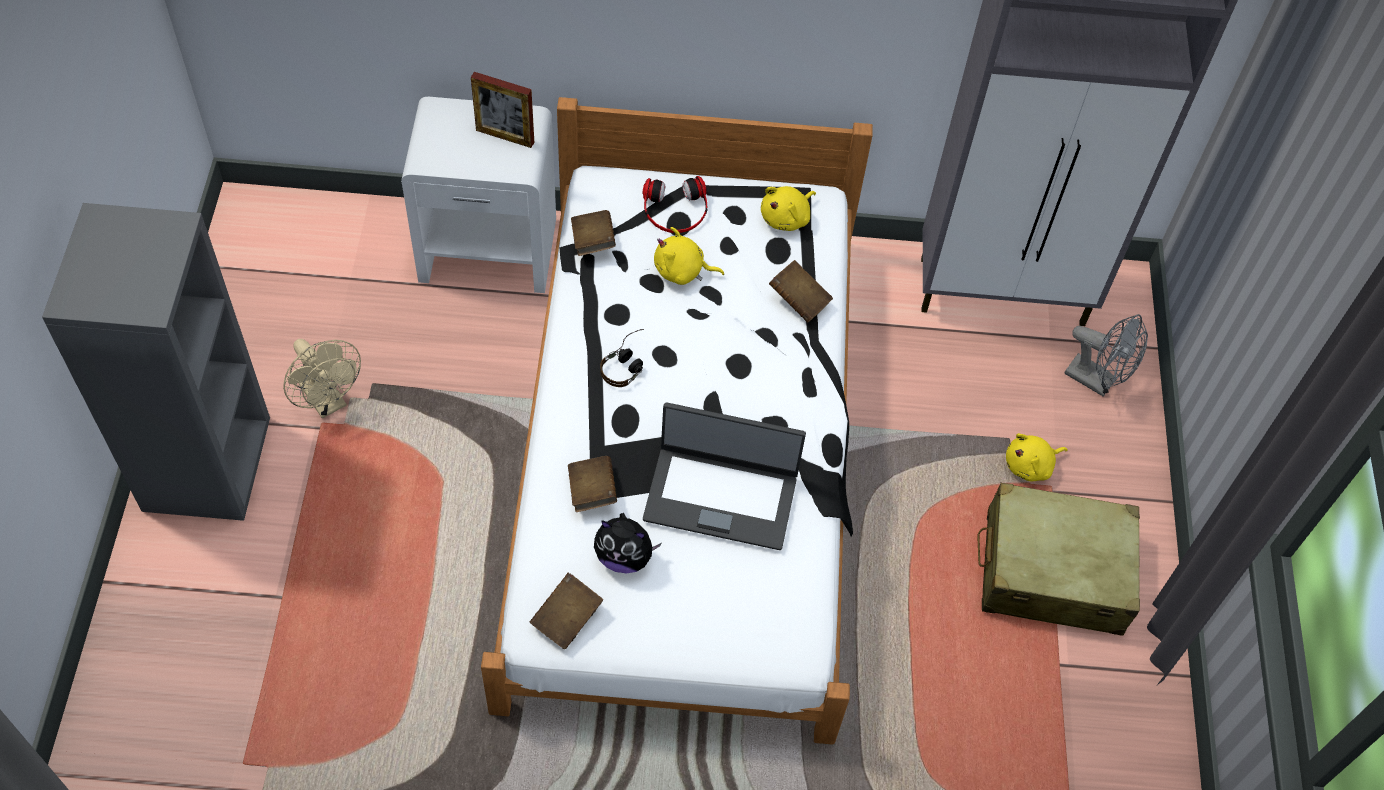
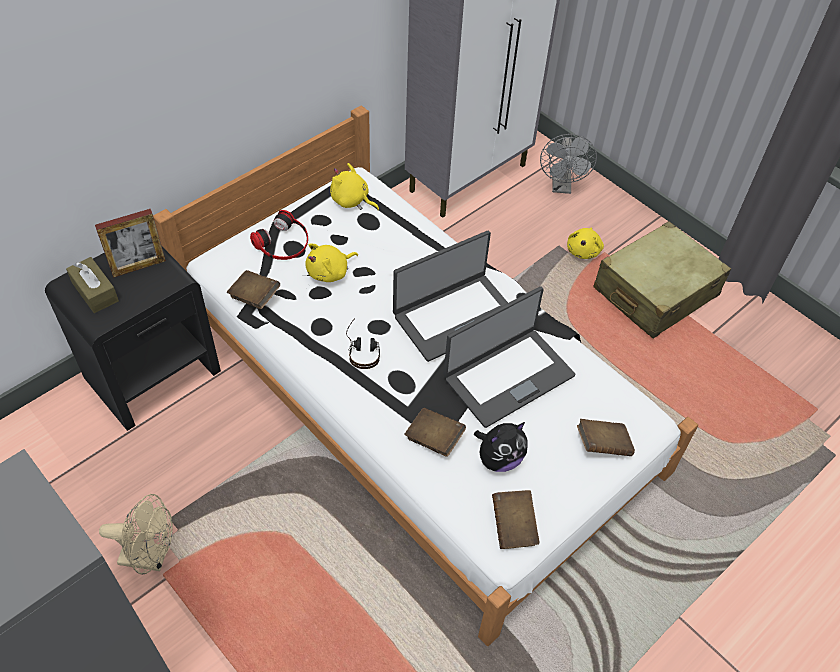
camera: 45 degrees left, 5 degrees down
(449, 132) = (95, 292): none -> brown tissue box
(489, 249) = (153, 374): white nightstand -> black nightstand
(742, 403) = (454, 316): none -> laptop
(787, 218) = (351, 201): yellow plush toy -> yellow plush toy turned 120 degrees clockwise
(799, 300) = (413, 238): brown book -> brown book (602, 445)
(1097, 380) = (561, 186): grey fan -> grey fan turned 105 degrees clockwise

